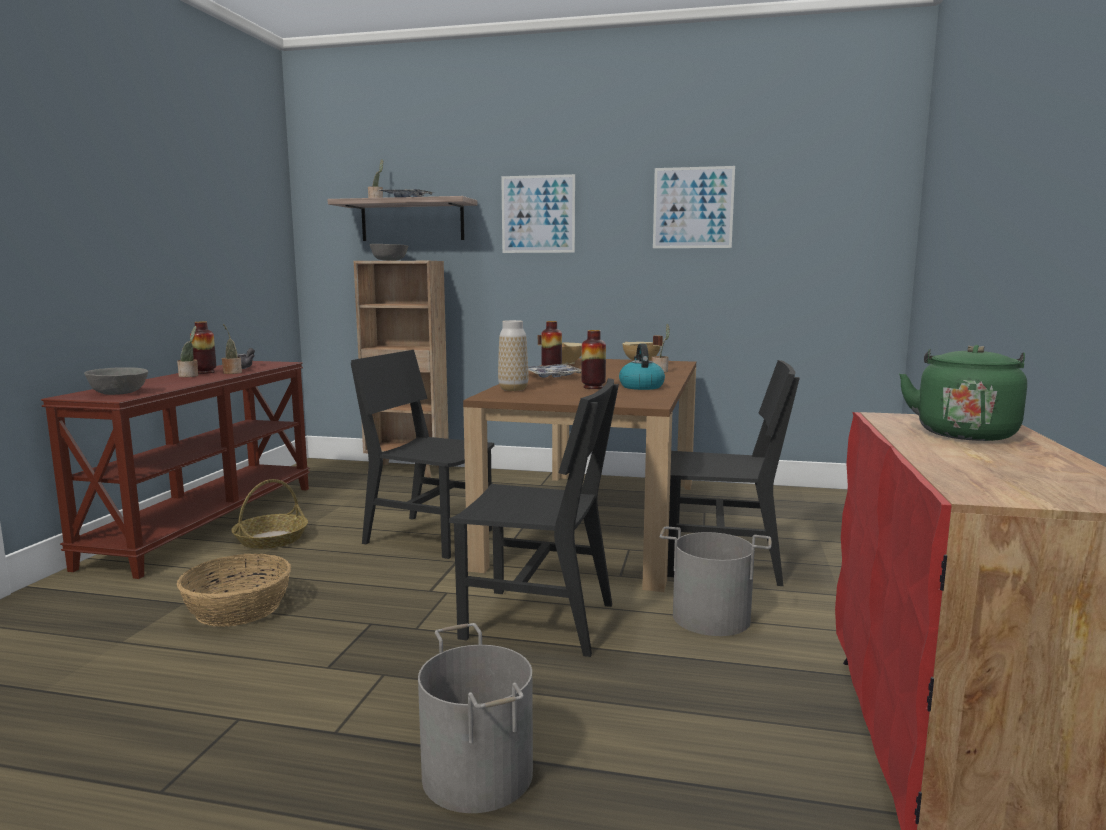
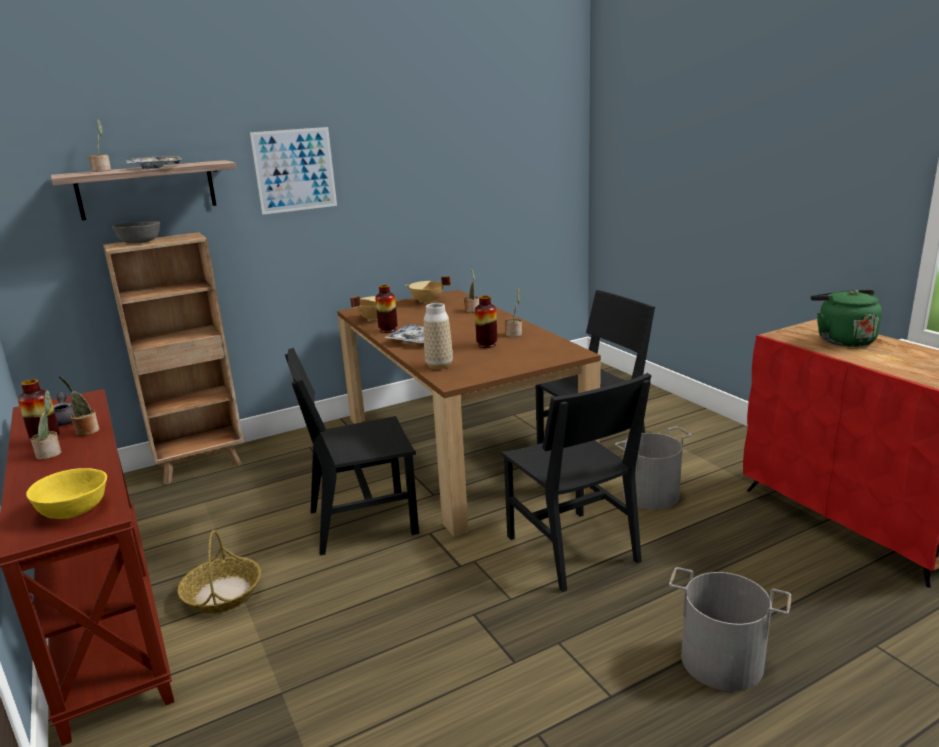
camera: 40 degrees left, 10 degrees up
(119, 393) = (74, 509): grey bowl -> yellow bowl
(237, 608) = (343, 666): basket -> none
(538, 621) = (571, 549): black chair -> black chair turned 90 degrees clockwise
(641, 386) = (514, 334): kettle -> potted plant
(693, 208) = (436, 153): picture -> none

